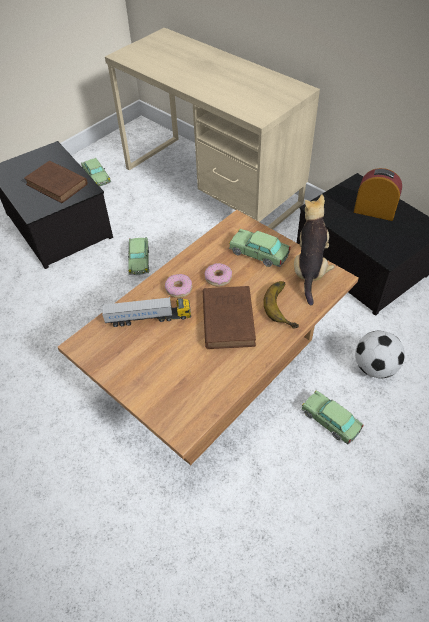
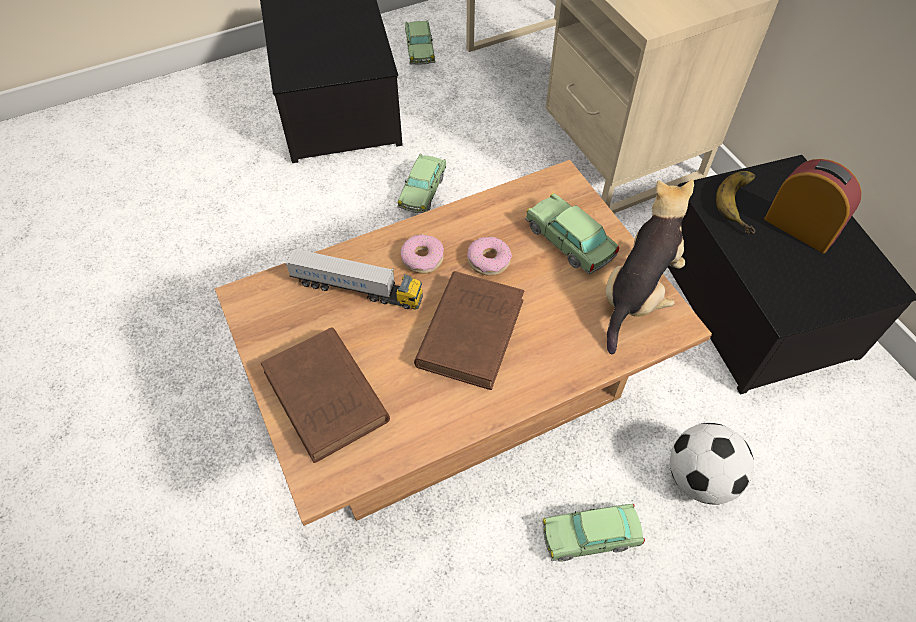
camera: 20 degrees right, 5 degrees up
(58, 185) = (340, 47): brown book -> brown book (327, 399)
(285, 306) = (569, 341): banana -> banana (745, 204)
(330, 421) = (590, 536): toy car -> toy car turned 75 degrees counterclockwise

